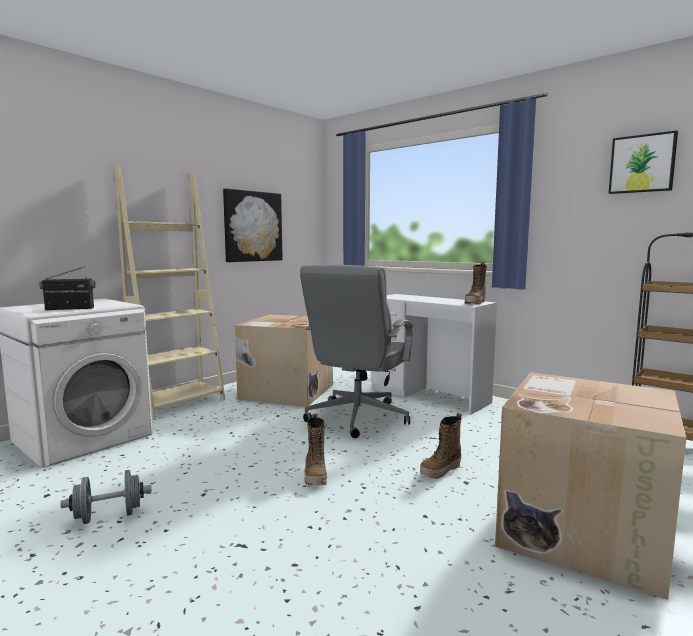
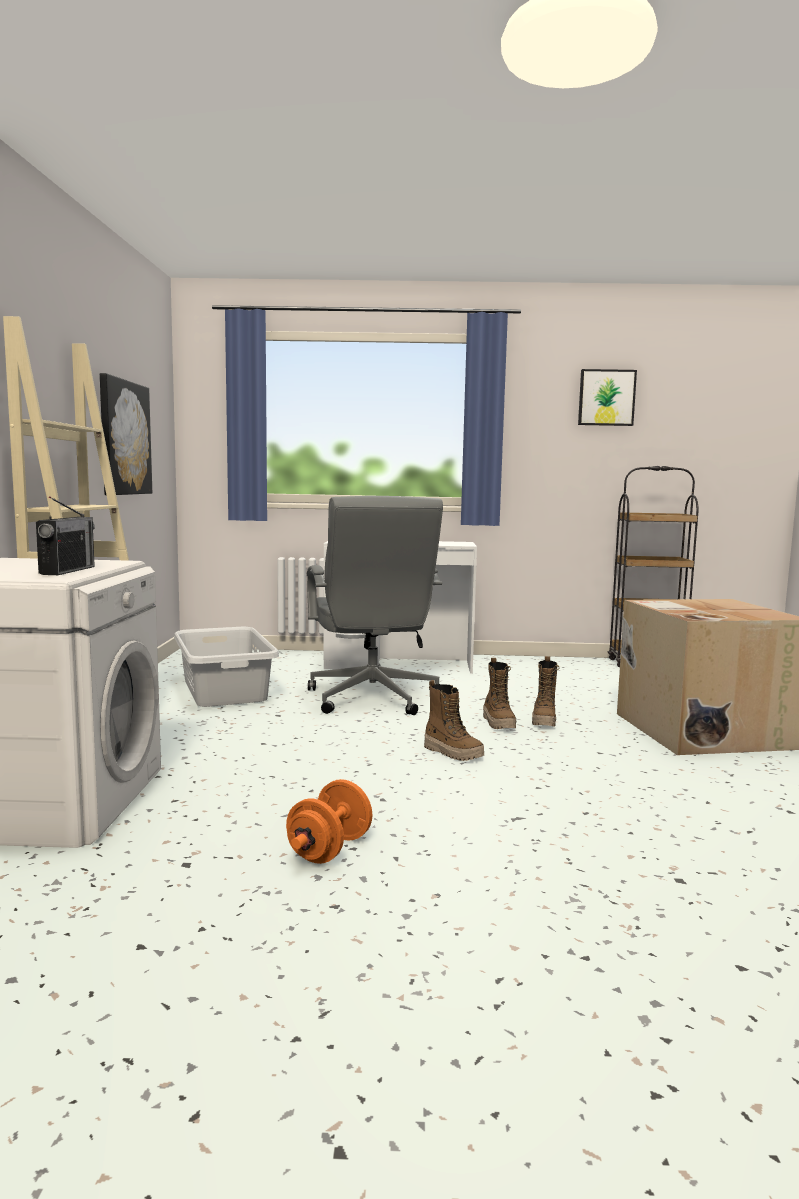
camera: 40 degrees left, 0 degrees up
(69, 309) = (67, 571): radio -> radio turned 150 degrees clockwise
(109, 516) = (329, 849): grey dumbbell -> orange dumbbell
(285, 392) = (223, 690): cardboard box -> grey laundry basket
(475, 303) = (461, 543): boot -> boot (499, 723)

